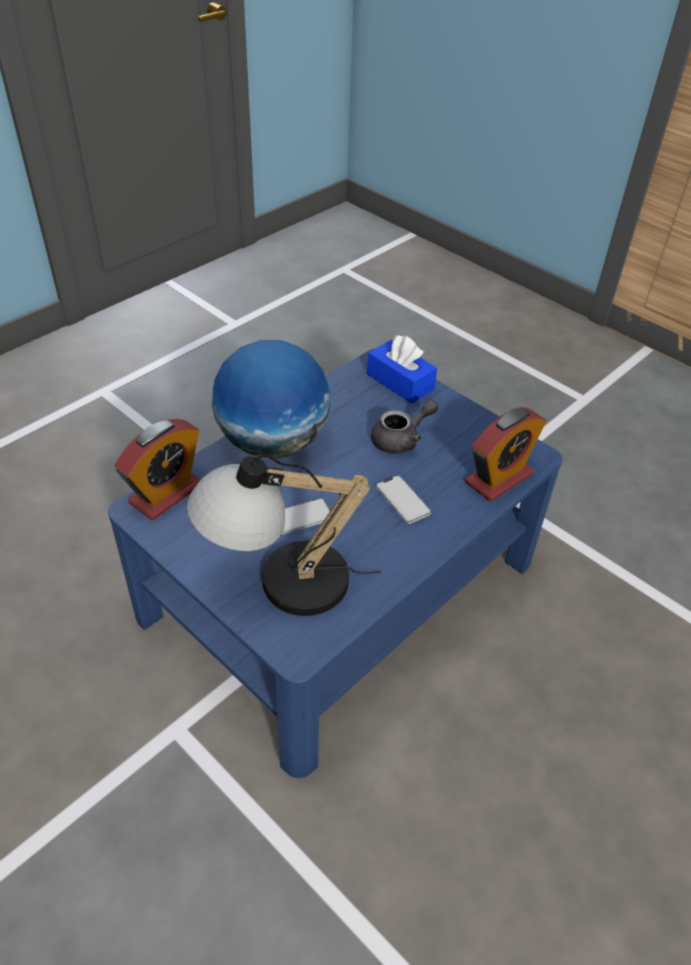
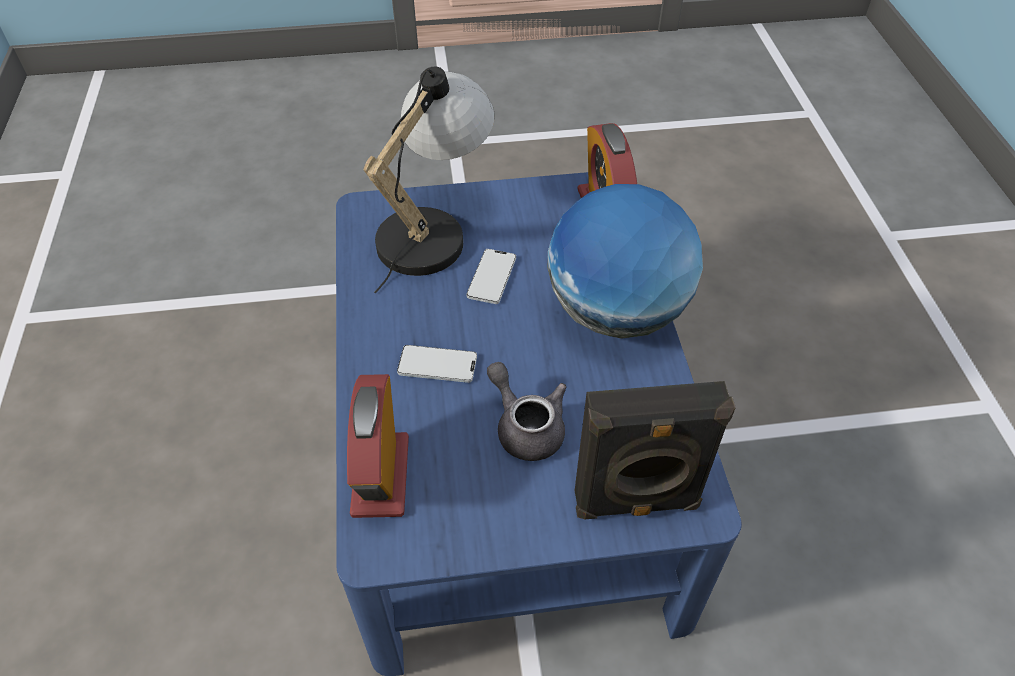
camera: 130 degrees right, 5 degrees up
(400, 382) = (636, 503): blue tissue box -> black speaker
(401, 439) = (526, 426): grey teapot -> grey teapot turned 135 degrees clockwise

